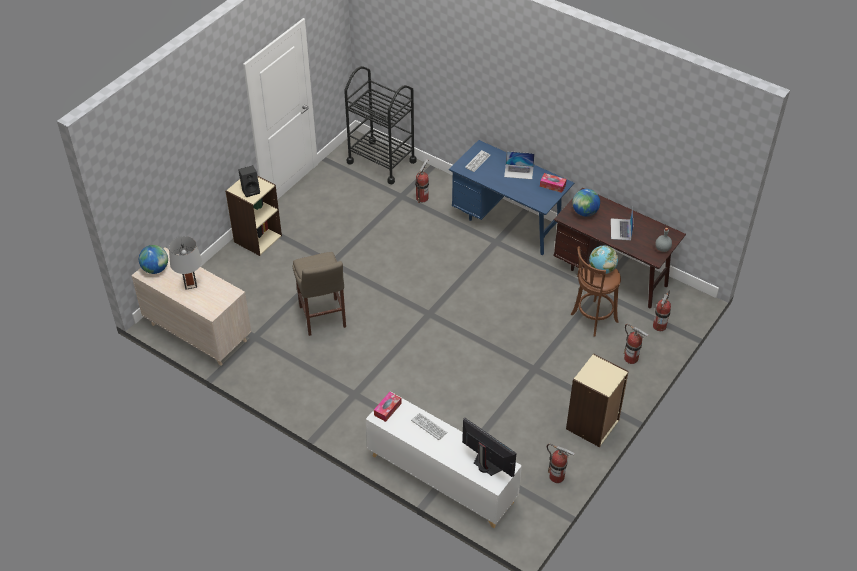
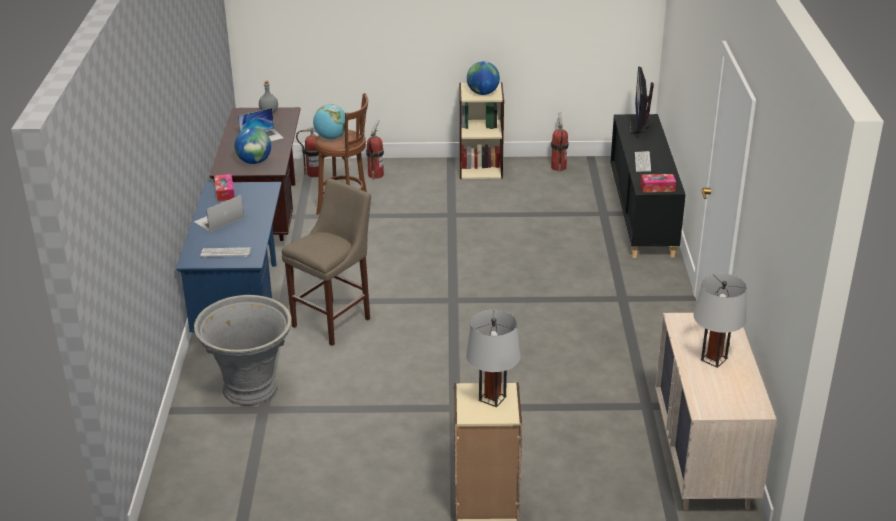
camera: 125 degrees left, 15 degrees down
(155, 269) = (736, 403): globe -> globe (482, 93)
(251, 190) = (492, 398): black speaker -> grey table lamp
(323, 319) = (553, 368): beige stool -> beige stool (334, 321)
(381, 162) = (198, 464): black cart -> none
(422, 198) = (250, 390): fire extinguisher -> grey planter
(441, 478) = (642, 214): white cabinet -> black cabinet
(519, 171) = (218, 220): laptop -> laptop turned 105 degrees counterclockwise

